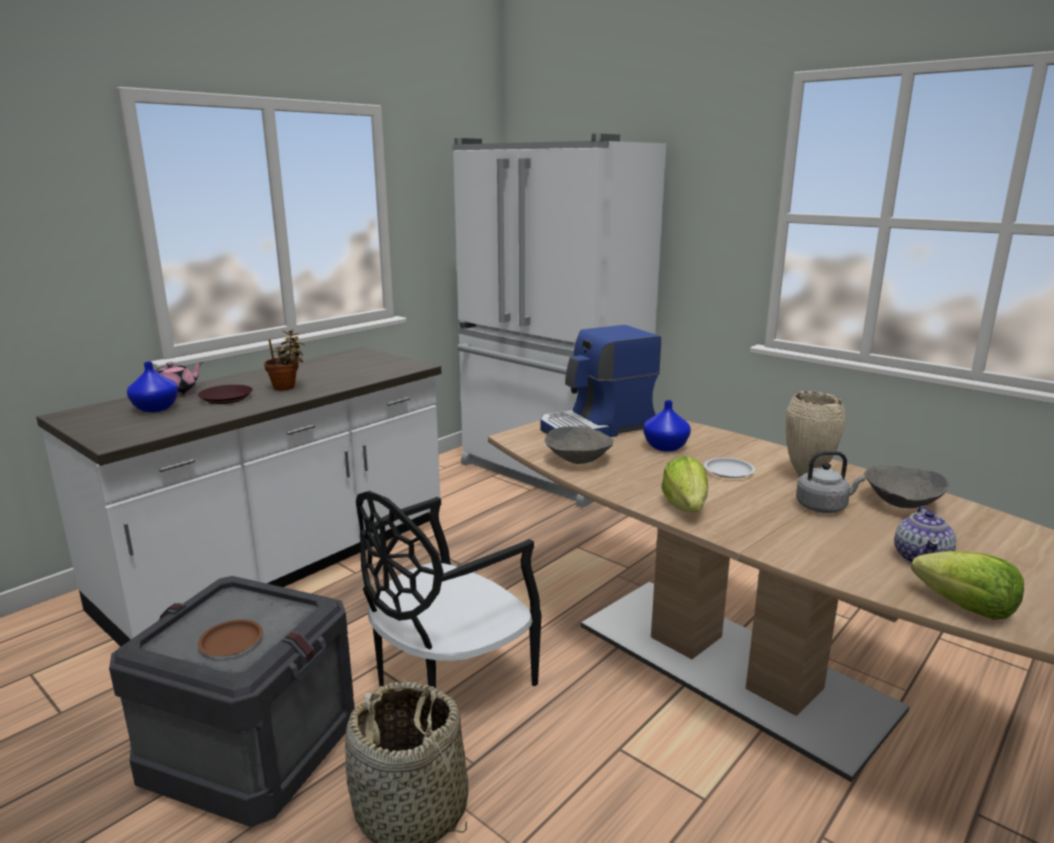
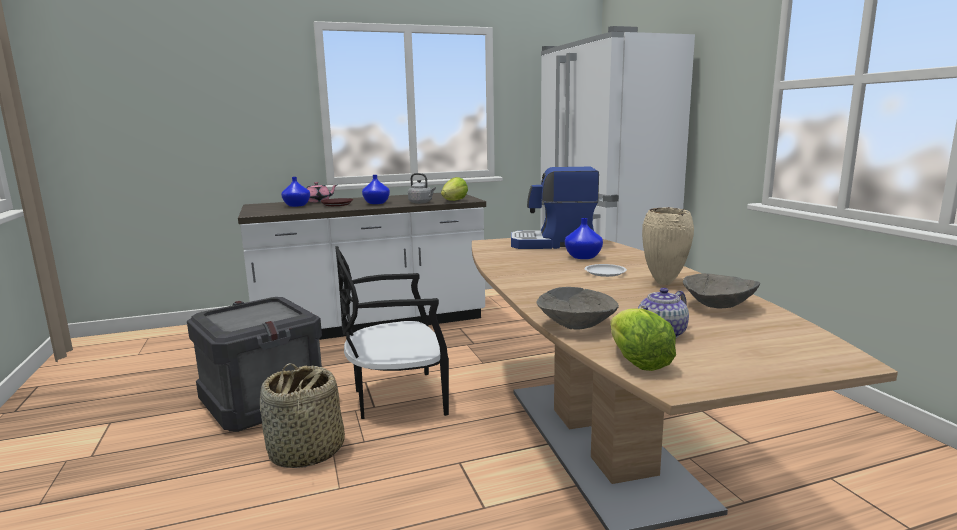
camera: 30 degrees right, 5 degrees down
(232, 642) = (244, 321): brown plate -> none
(287, 387) = (376, 203): potted plant -> blue vase
(579, 460) = (506, 256): grey bowl -> grey bowl (577, 325)
(685, 507) = (531, 284): lettuce -> lettuce (454, 201)
(823, 507) = (641, 298): grey kettle -> grey kettle (421, 202)

